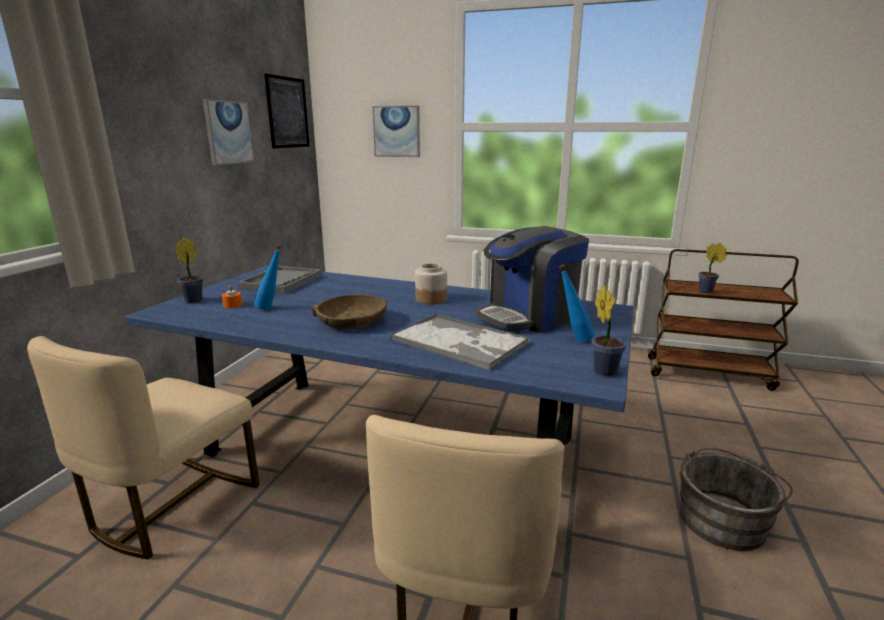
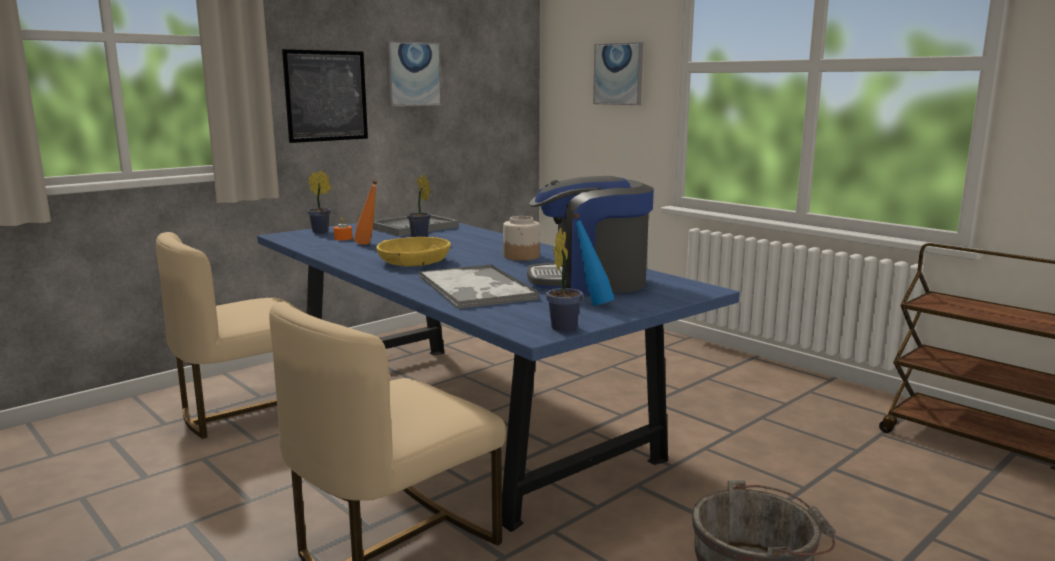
camera: 30 degrees right, 5 degrees down
(271, 308) = (368, 244): blue bottle -> orange bottle
(287, 112) = (499, 53): picture -> picture (326, 96)
(351, 322) = (413, 262): brown bowl -> yellow bowl
(707, 292) = (967, 312): potted plant -> potted plant (420, 237)

